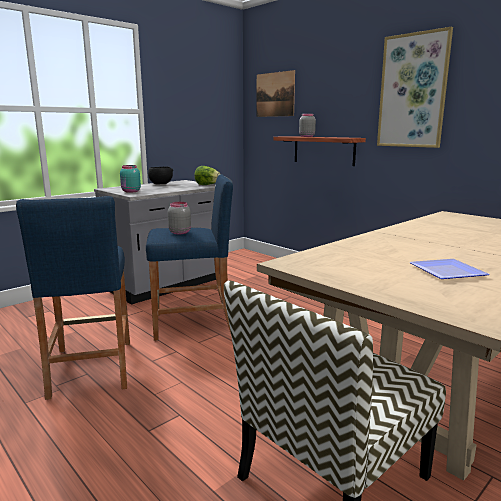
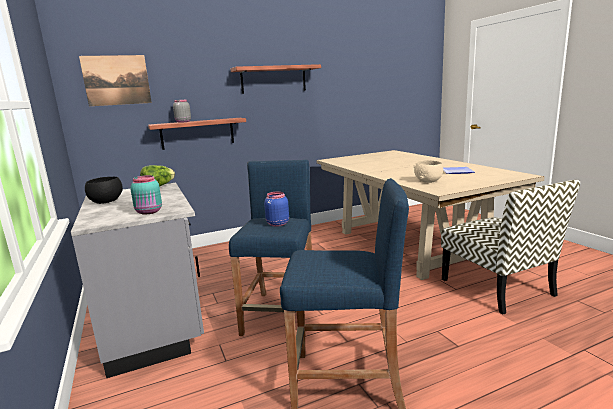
camera: 70 degrees left, 0 degrees up
(180, 232) = (277, 224): grey jar -> blue jar
(347, 257) = (428, 181): none -> beige bowl
(413, 91) = (273, 79): picture -> shelf

